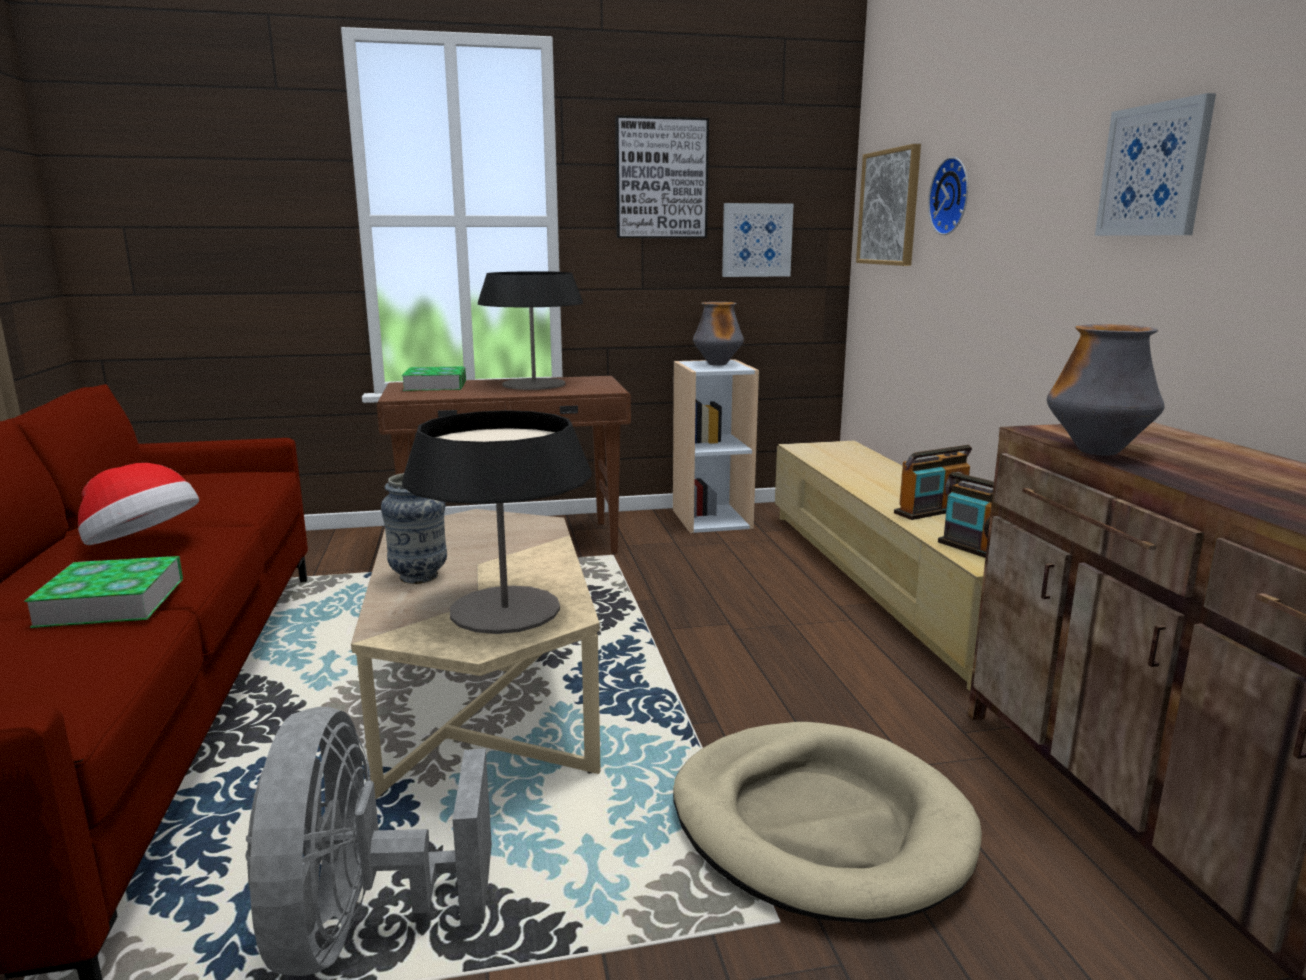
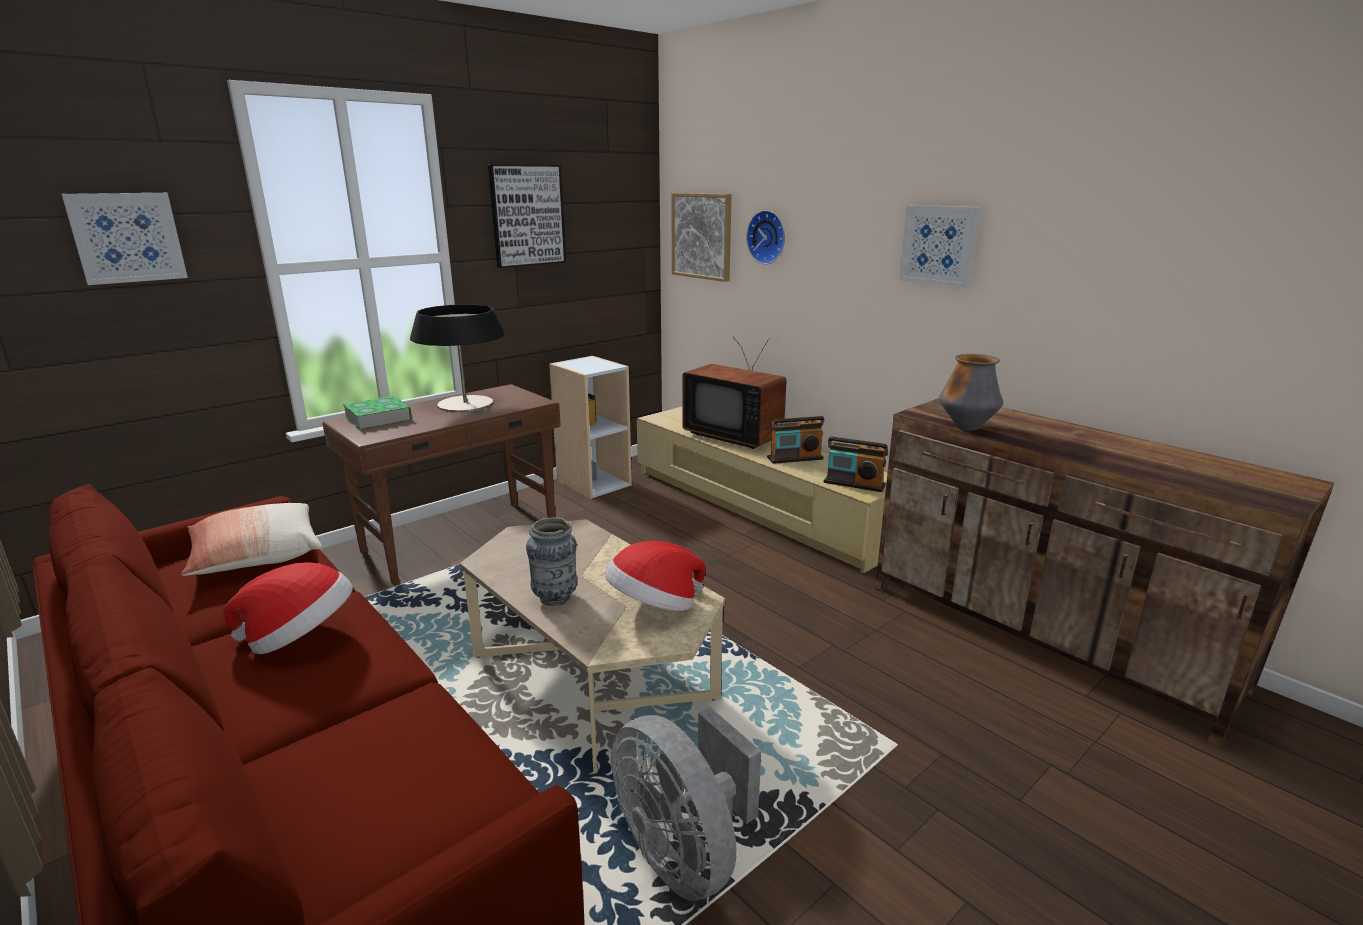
camera: 30 degrees left, 5 degrees up
(111, 602) = (375, 696): book -> none
(219, 483) = (256, 557): none -> pillow
(505, 610) = (654, 606): table lamp -> hat
(717, 364) = (590, 363): vase -> none
(756, 240) = (599, 260): picture -> picture (127, 237)
(819, 825) = (865, 682): beige dog bed -> none
(880, 476) = (735, 435): none -> television
(932, 511) = (795, 458): radio -> radio turned 45 degrees clockwise

